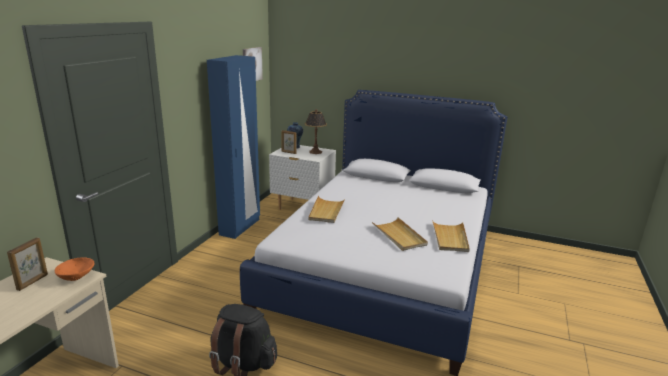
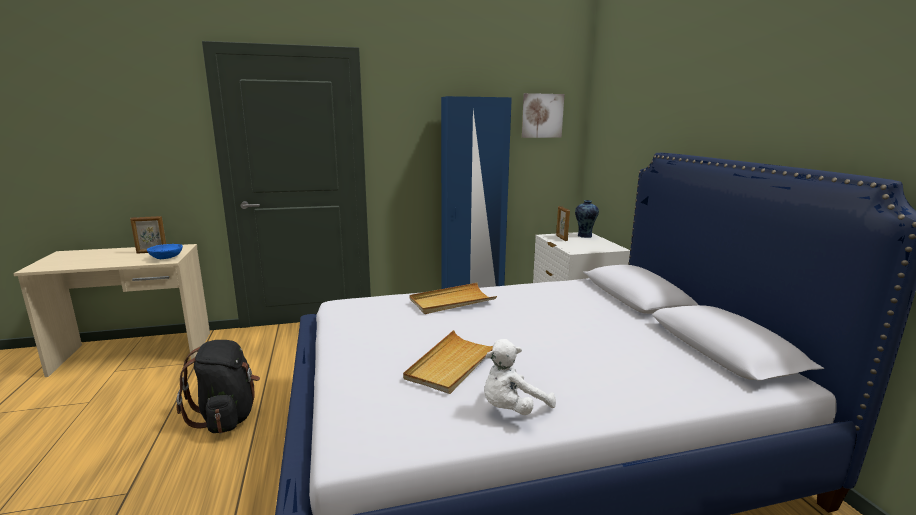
camera: 55 degrees right, 5 degrees down
(77, 276) = (167, 258): orange bowl -> blue bowl
(315, 152) = (595, 245): table lamp -> none
(450, 238) = (512, 409): beige tray -> white plush toy

